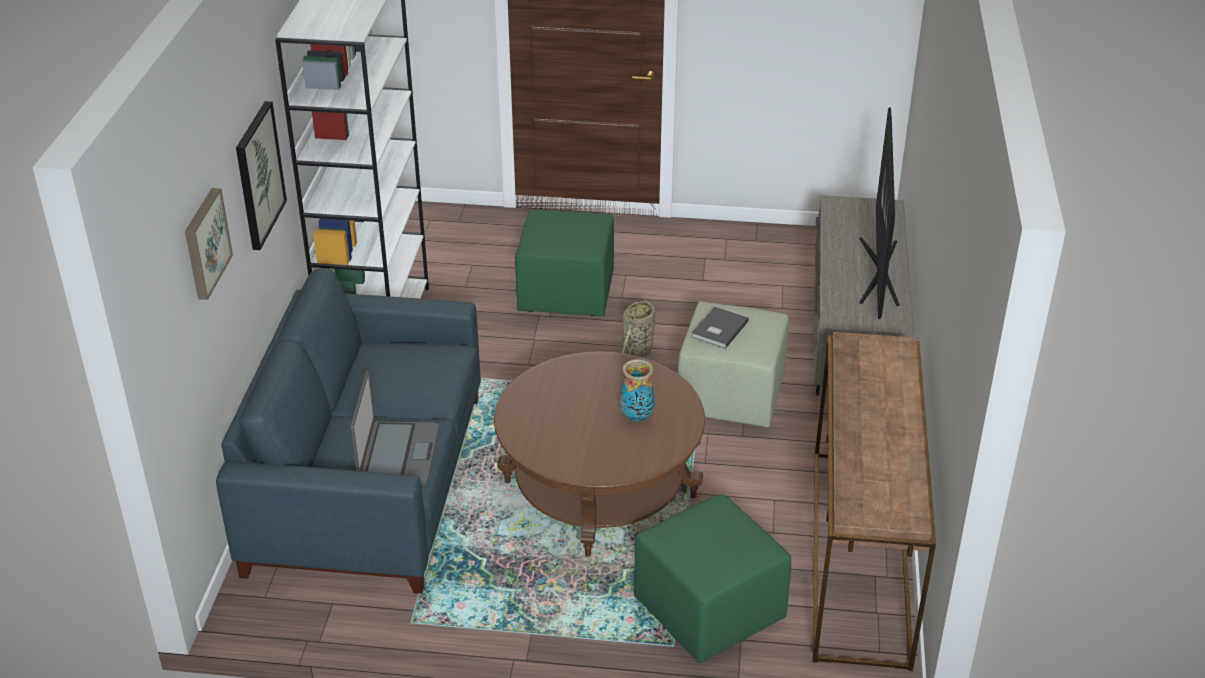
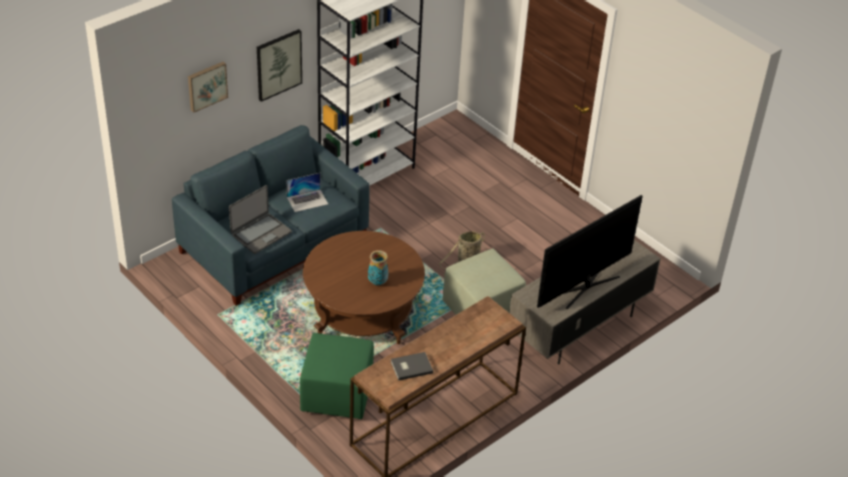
camera: 40 degrees right, 5 degrees up
(403, 376) = (307, 200): none -> laptop
(567, 293) = (475, 210): green ottoman -> none
(718, 329) = (477, 267): grey book -> grey book (410, 366)

